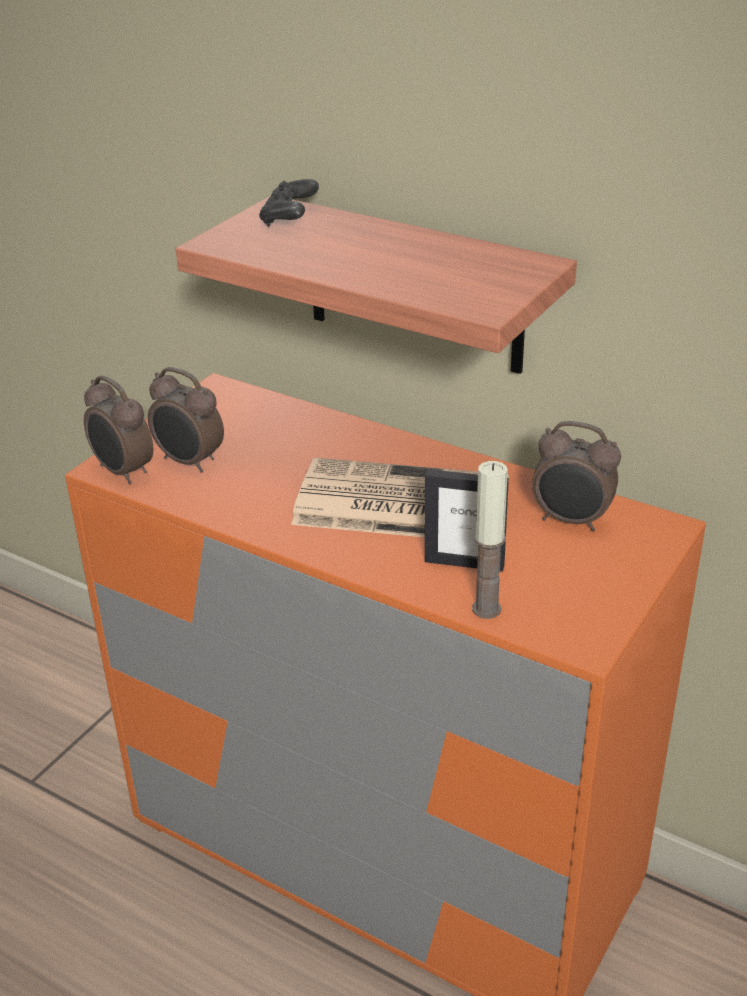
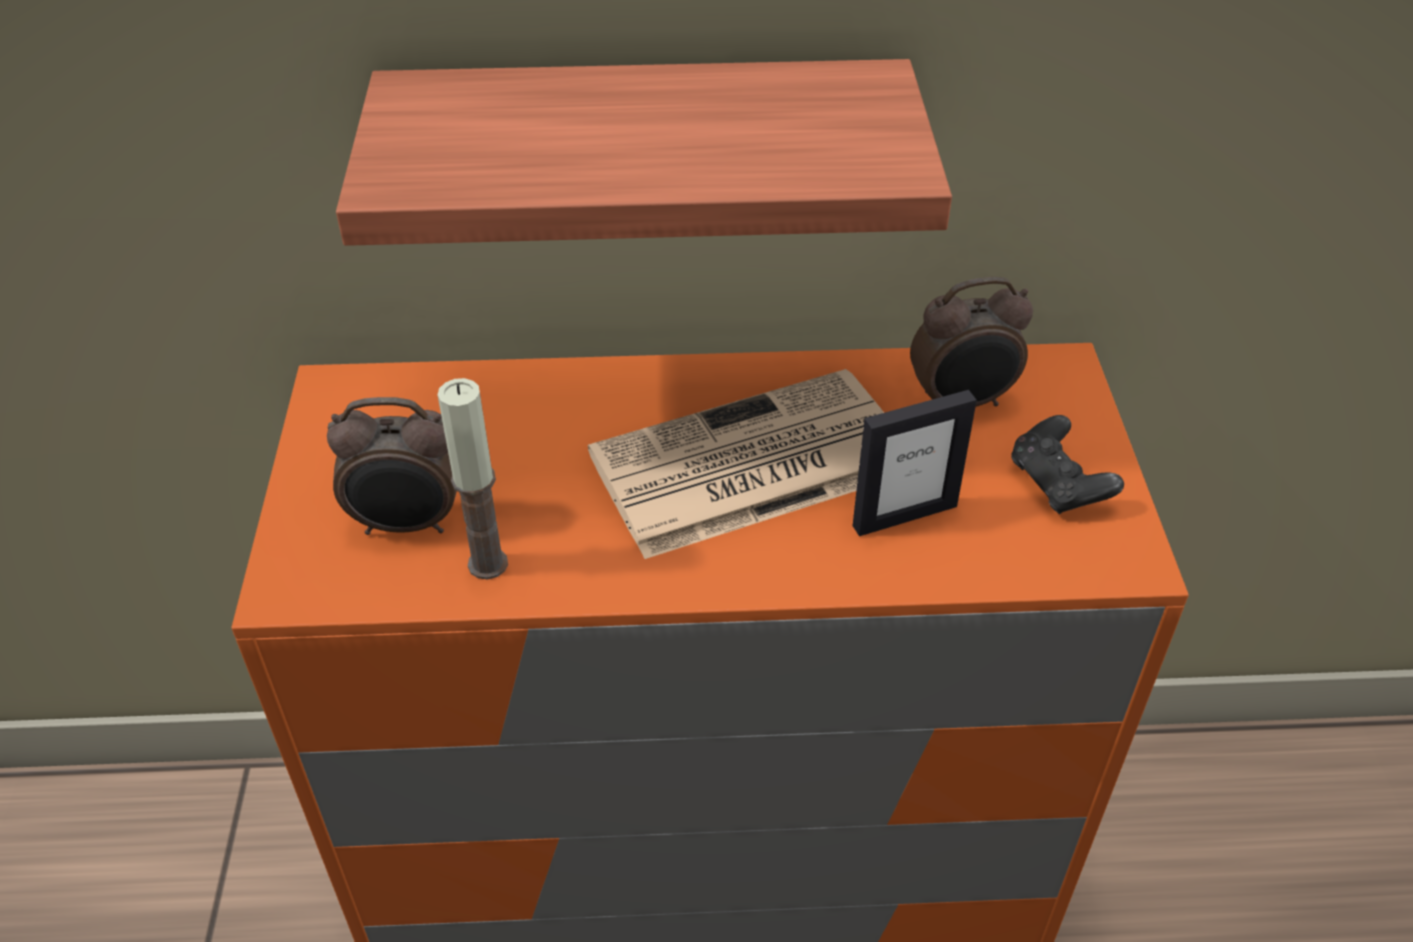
camera: 35 degrees left, 10 degrees up
(123, 472) = (323, 584): alarm clock -> none
(289, 219) = (454, 105): black game controller -> black game controller (1058, 484)
(486, 609) = (989, 568): candle -> candle (487, 564)

